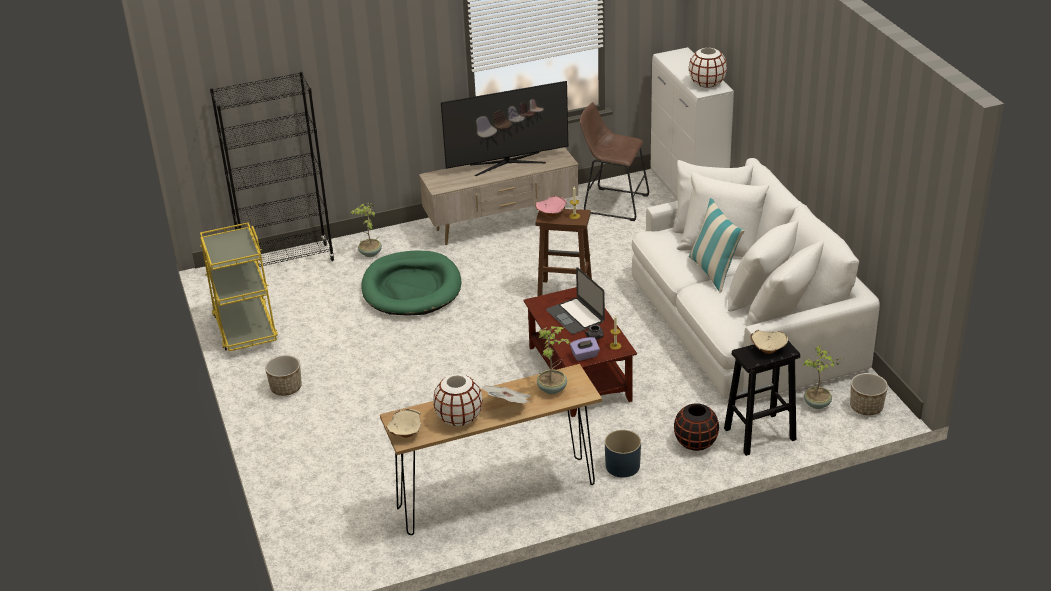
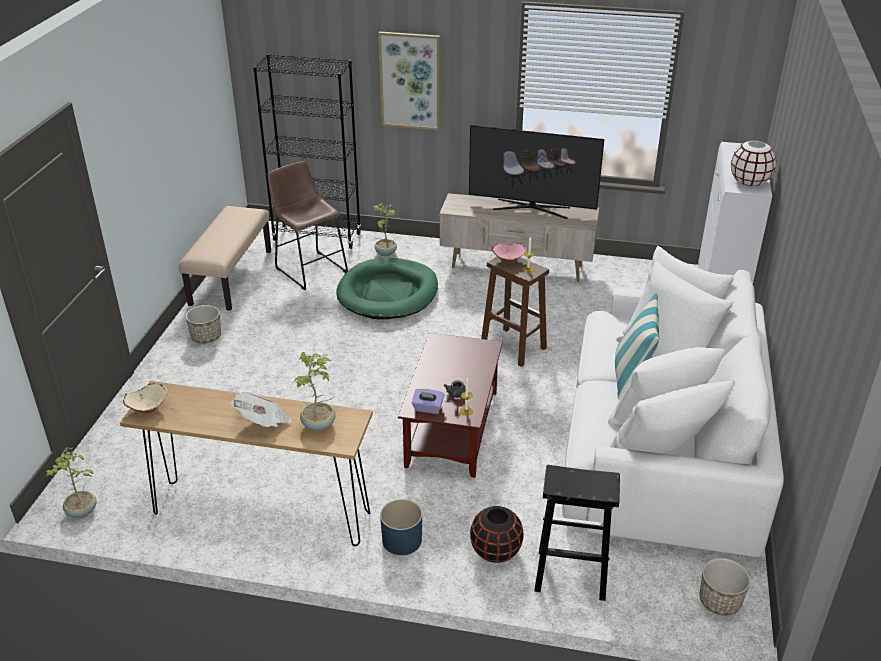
camera: 30 degrees right, 0 degrees up
(245, 328) = (231, 277): yellow cart -> beige bench
(361, 76) = (410, 81): none -> picture
(459, 418) = (207, 414): white vase -> none
(575, 316) = (459, 366): laptop -> none
(612, 203) = (634, 283): brown stool -> brown stool (309, 268)
(768, 349) = (587, 481): beige bowl -> none
(817, 404) = (665, 571): potted plant -> potted plant (81, 512)

